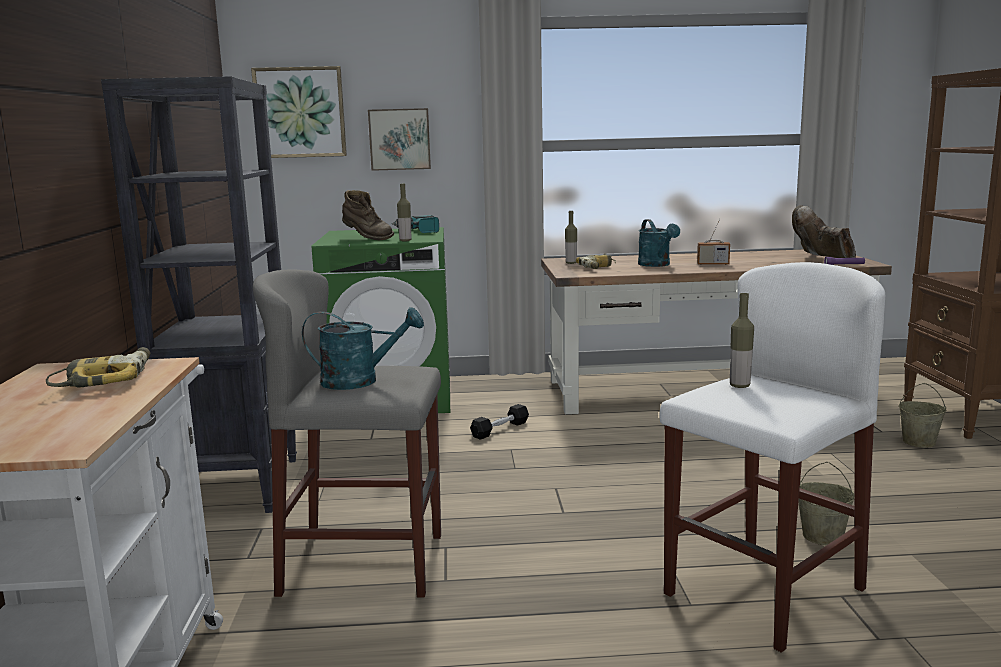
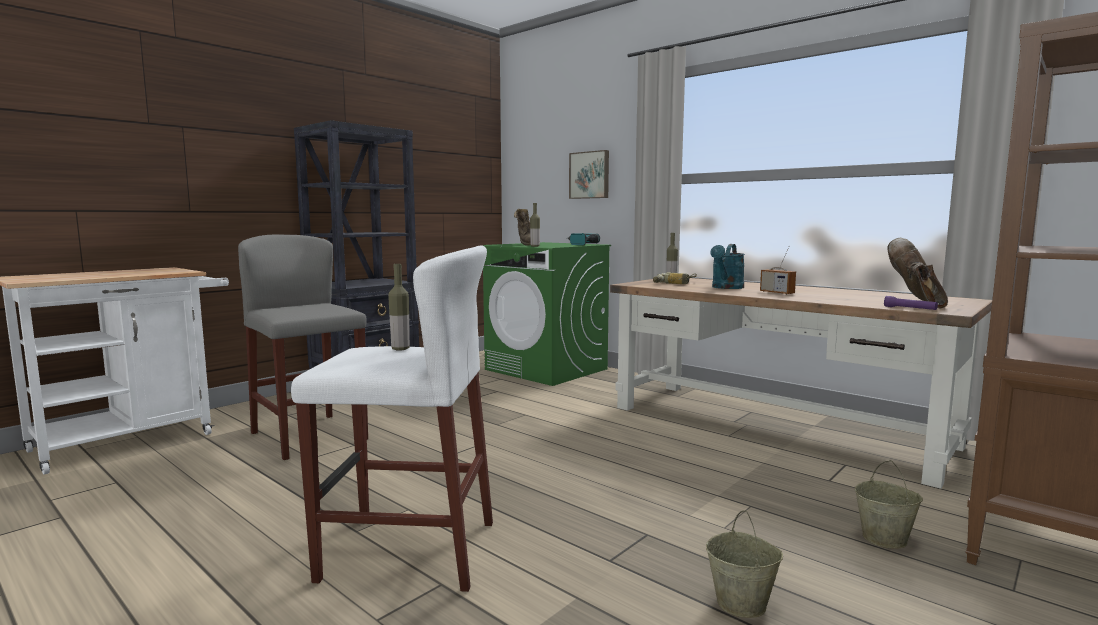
camera: 45 degrees right, 5 degrees down
(106, 379) = (147, 272): power drill -> none
(300, 112) = (535, 157): picture -> none
(360, 381) = (297, 308): turquoise watering can -> none
(500, 429) = (551, 403): black dumbbell -> none
(823, 536) = (551, 548): beige bucket -> beige bucket (742, 603)

